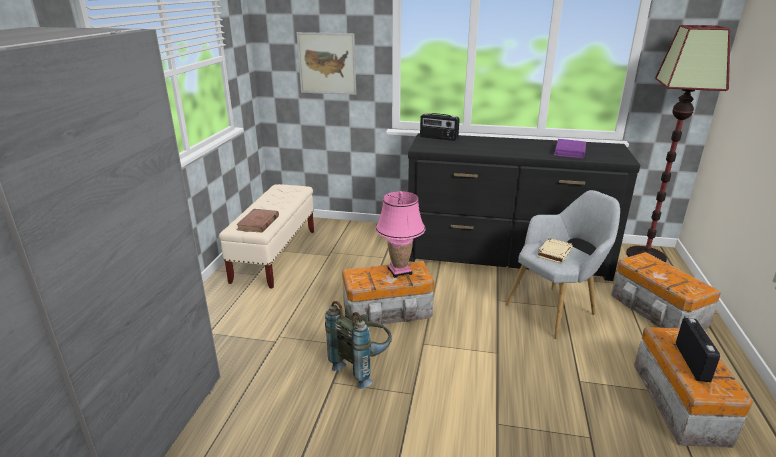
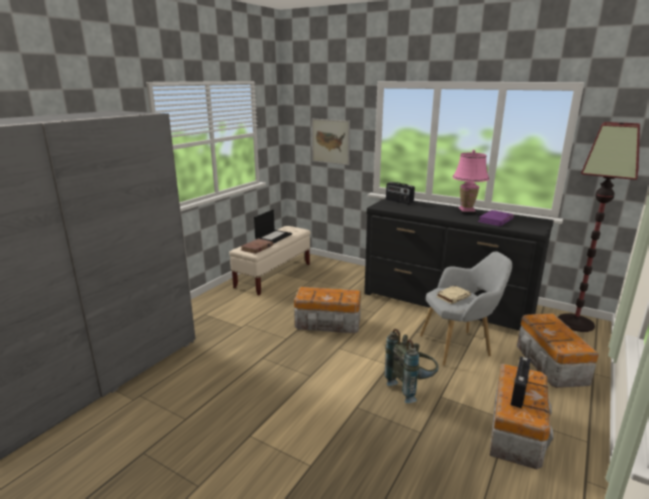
camera: 20 degrees right, 5 degrees down
(270, 202) = (273, 236): none -> laptop
(362, 366) = (287, 353): grey backpack -> grey backpack (411, 387)
(399, 271) = (337, 294): pink table lamp -> pink table lamp (466, 212)

